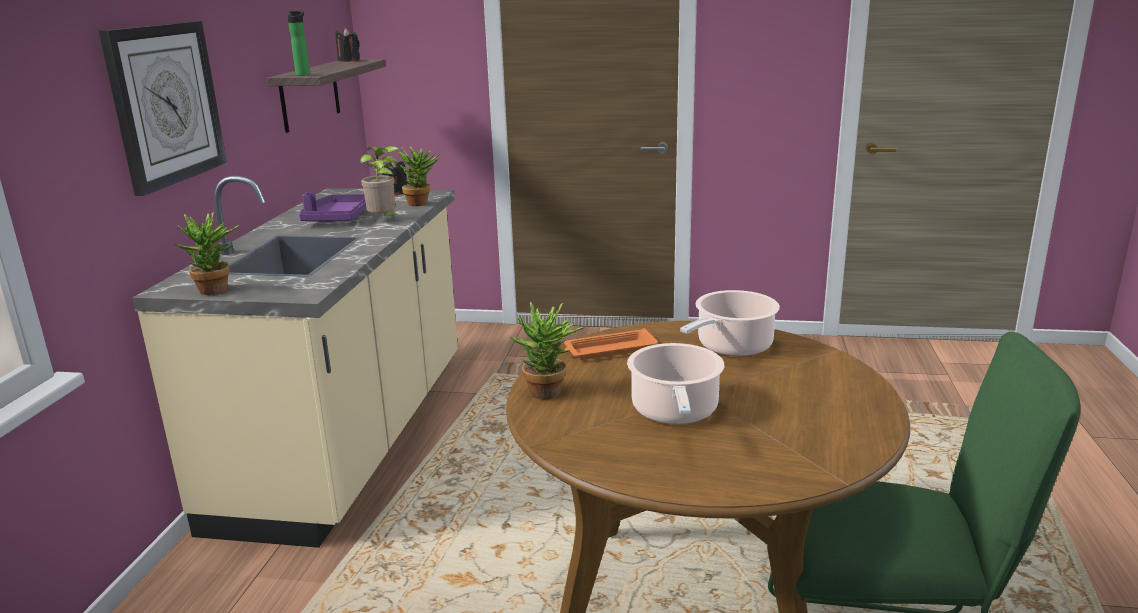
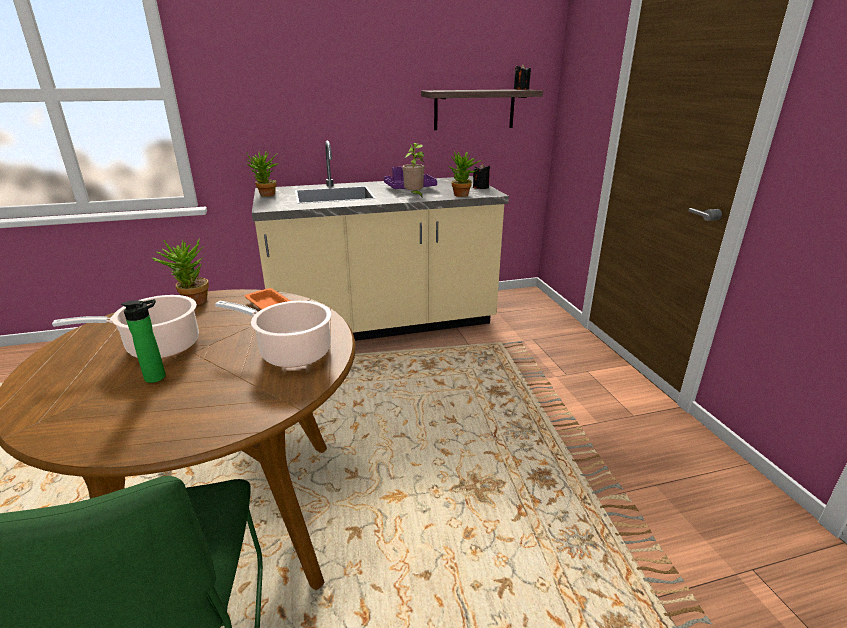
camera: 65 degrees right, 5 degrees up
(165, 104) = (309, 93): wall clock -> none
(304, 74) = (436, 90): bottle -> bottle (158, 377)

